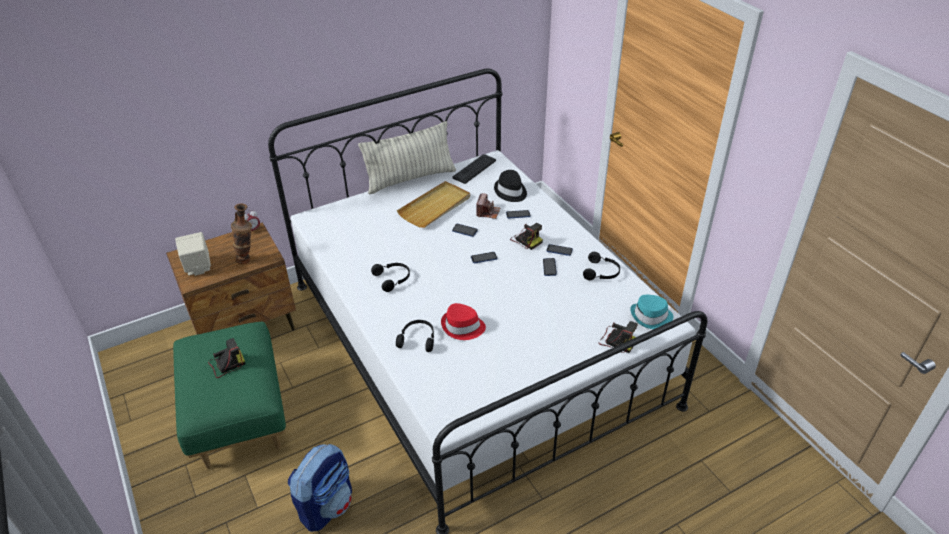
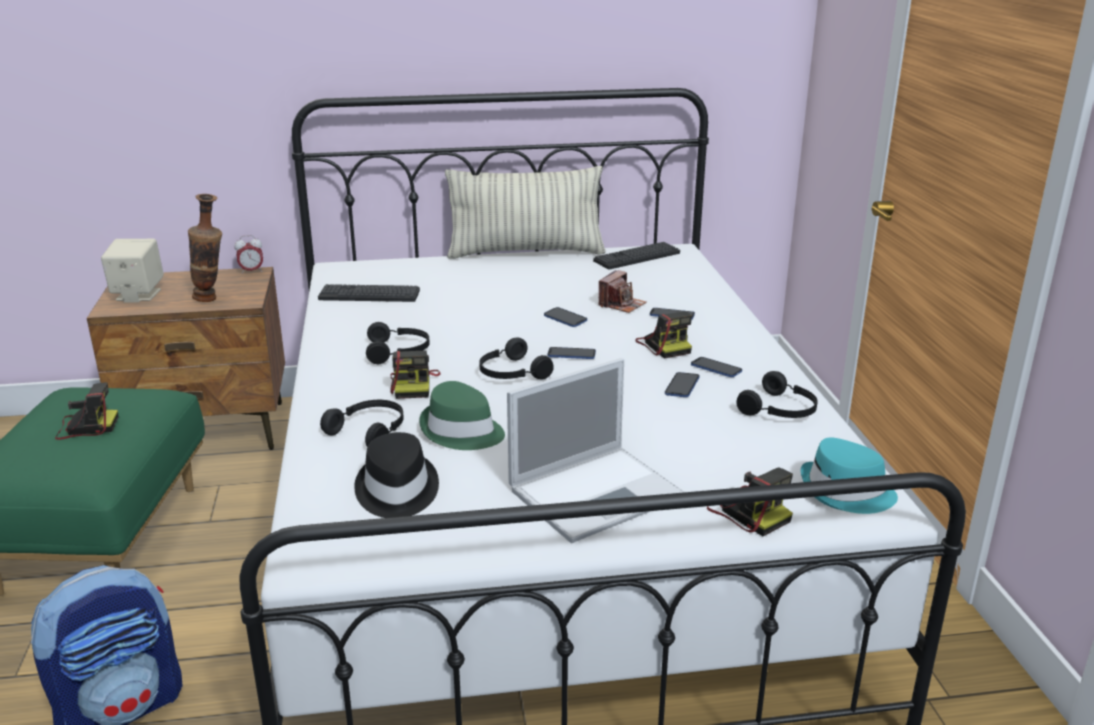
camera: 20 degrees right, 15 degrees down
(344, 237) = (369, 295): none -> keyboard
(417, 301) = (414, 384): none -> camera
(435, 207) = (539, 286): beige tray -> none
(462, 280) = (511, 373): none -> black headphones
(462, 327) = (461, 431): red hat -> green hat
(510, 191) = (679, 288): black hat -> black hat (396, 490)
(547, 347) = (598, 492): none -> laptop

